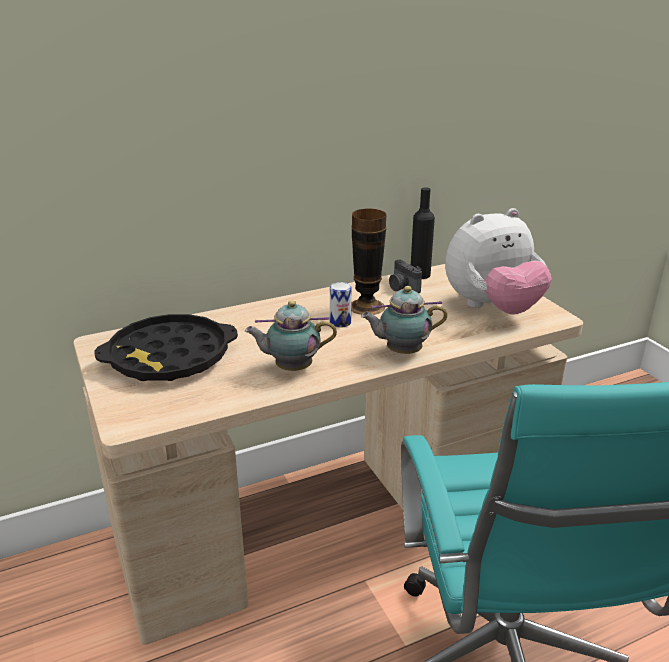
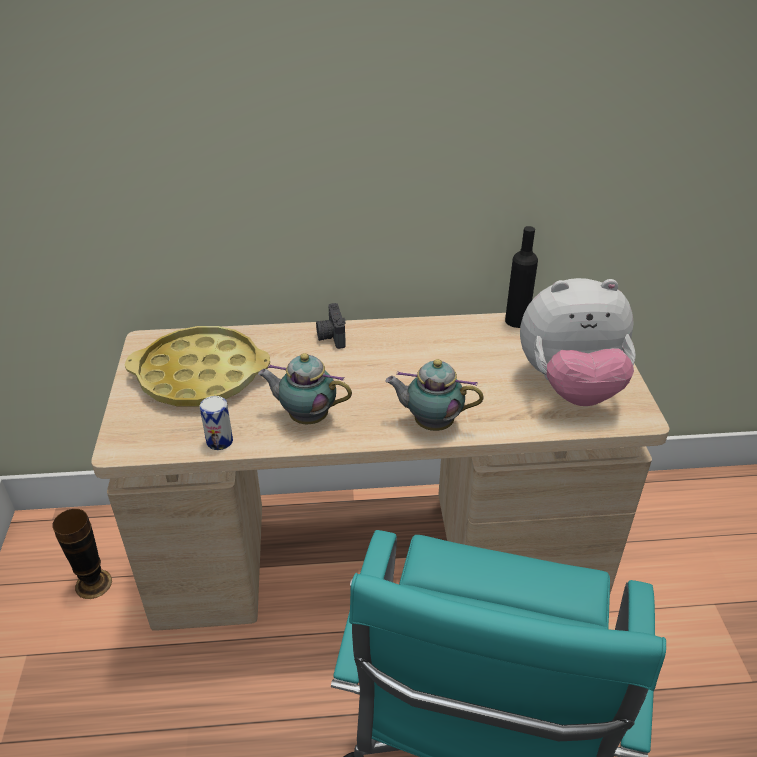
camera: 20 degrees right, 10 degrees up
(170, 357) = (200, 375): black tray -> yellow tray
(340, 322) = (390, 369): can -> can (219, 441)
(366, 306) = (430, 353): vase -> vase (93, 584)
(402, 288) = (485, 335): camera -> camera (331, 337)

